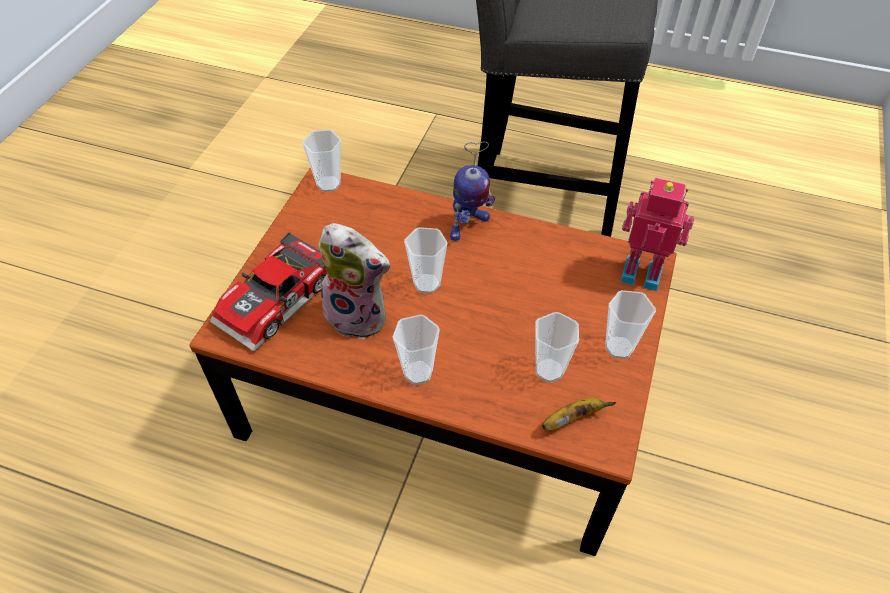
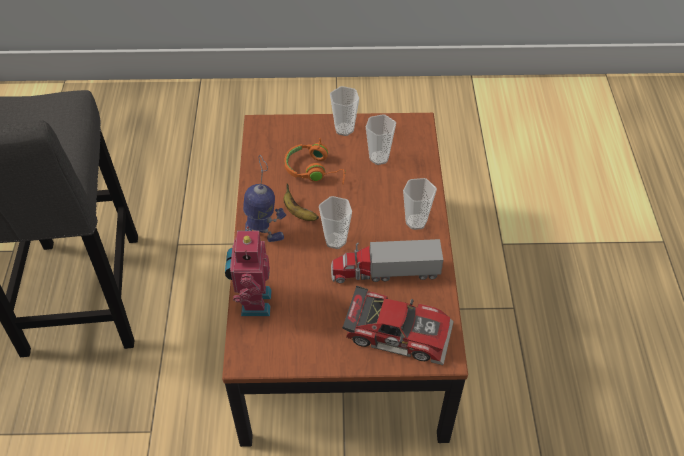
camera: 110 degrees left, 0 degrees up
(328, 184) = (246, 351): cup -> none
(359, 315) = (384, 271): plush toy -> toy truck
(549, 295) = (315, 170): none -> orange headphones
(572, 419) = (409, 141): banana -> banana (298, 213)
(642, 272) = (272, 128): toy robot -> toy robot (253, 302)

